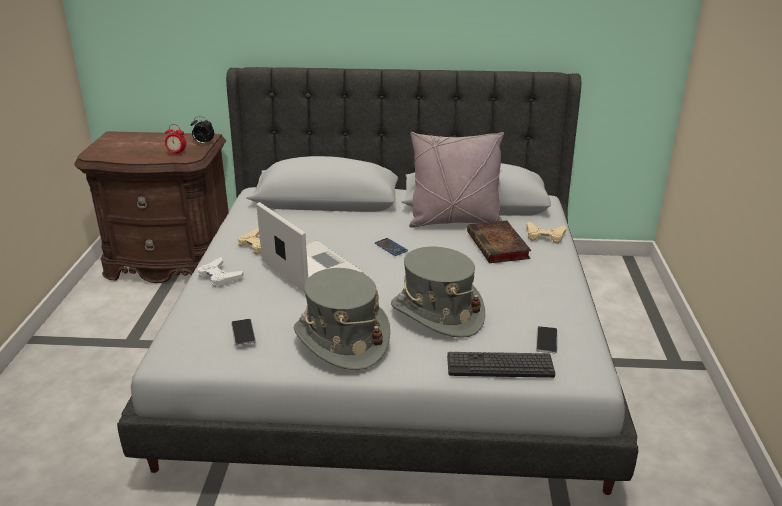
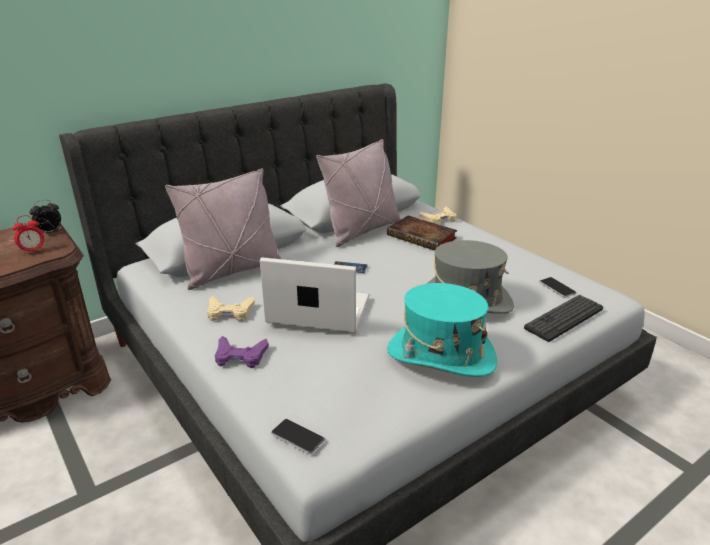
camera: 40 degrees left, 0 degrees up
(219, 276) = (240, 356): white game controller -> purple game controller
(243, 333) = (355, 393): phone -> phone (297, 437)
(305, 217) = (232, 271): none -> purple pillow
(341, 340) = (440, 355): grey hat -> turquoise hat

